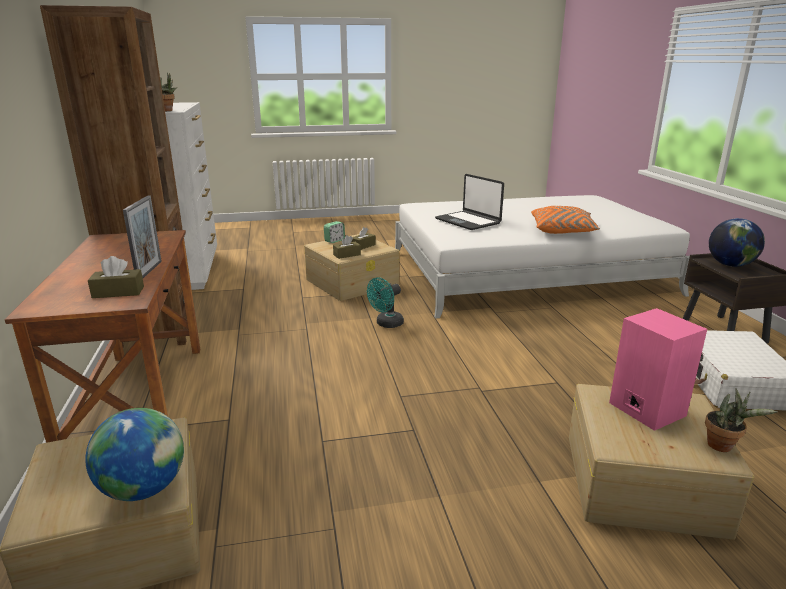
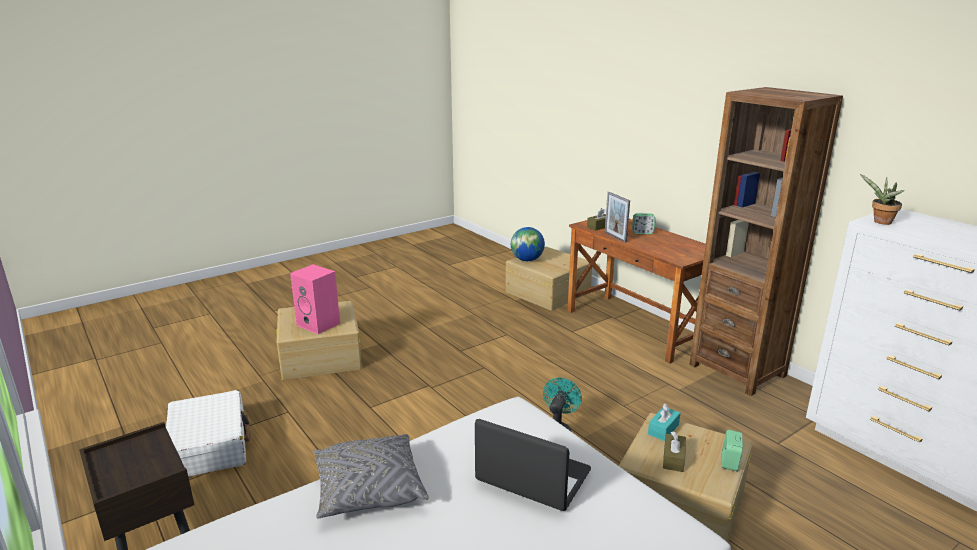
camera: 155 degrees right, 0 degrees up
(96, 270) = (642, 233): none -> alarm clock
(347, 255) = (663, 429): brown tissue box -> turquoise tissue box
(562, 231) = (368, 489): orange pillow -> grey pillow
(723, 446) = (285, 315): potted plant -> none
(730, 265) = (141, 464): globe -> none

